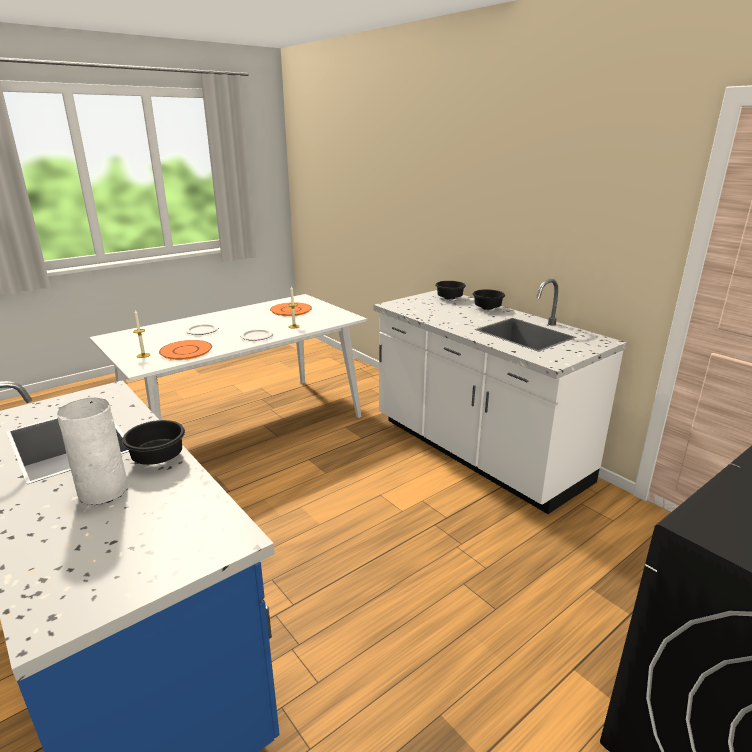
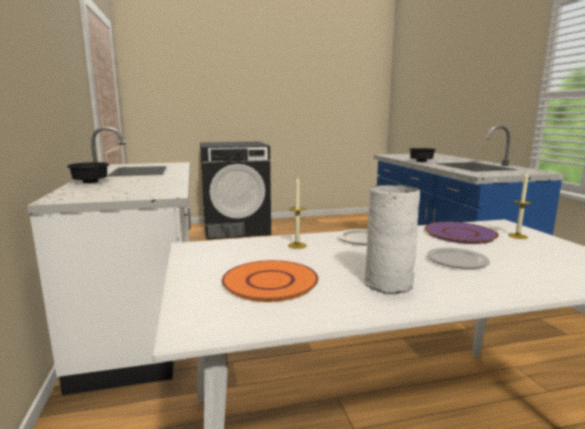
camera: 155 degrees left, 10 degrees down
(102, 491) = (438, 160): white vase -> white vase (390, 284)
(186, 351) = (460, 234): orange plate -> purple plate
(448, 298) = (81, 193): black bowl -> none

